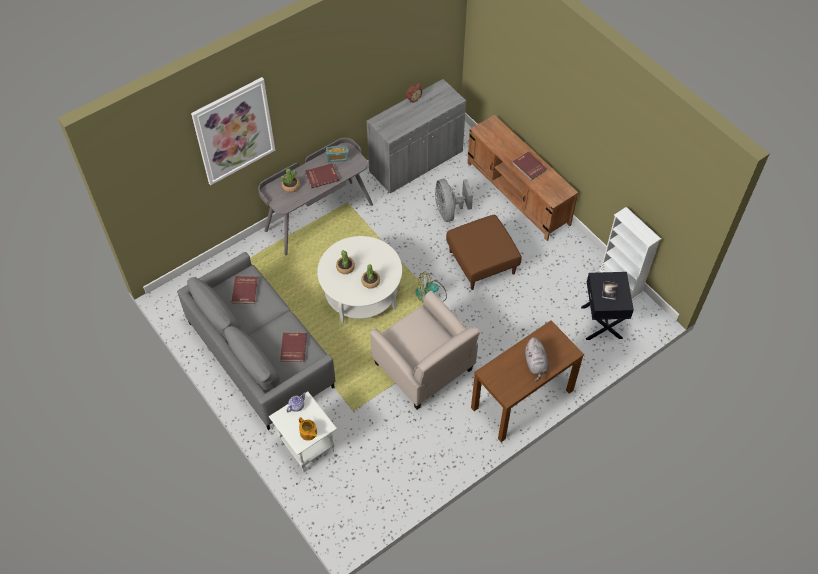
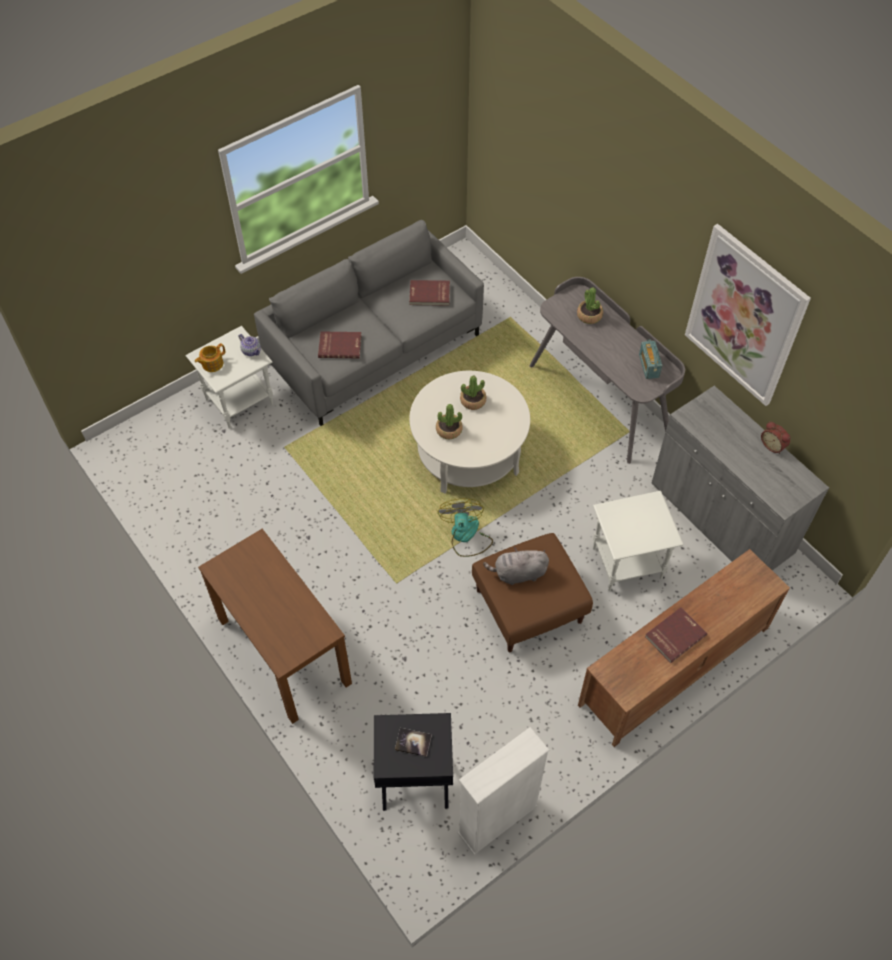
camera: 90 degrees right, 0 degrees up
(234, 131) = (587, 173): picture -> picture (745, 316)
(321, 176) = (611, 349): red book -> none
(424, 367) = (344, 527): beige armchair -> none
(449, 211) = (626, 563): grey fan -> white side table
(535, 364) = (267, 608): grey plush toy -> grey plush toy (518, 574)

